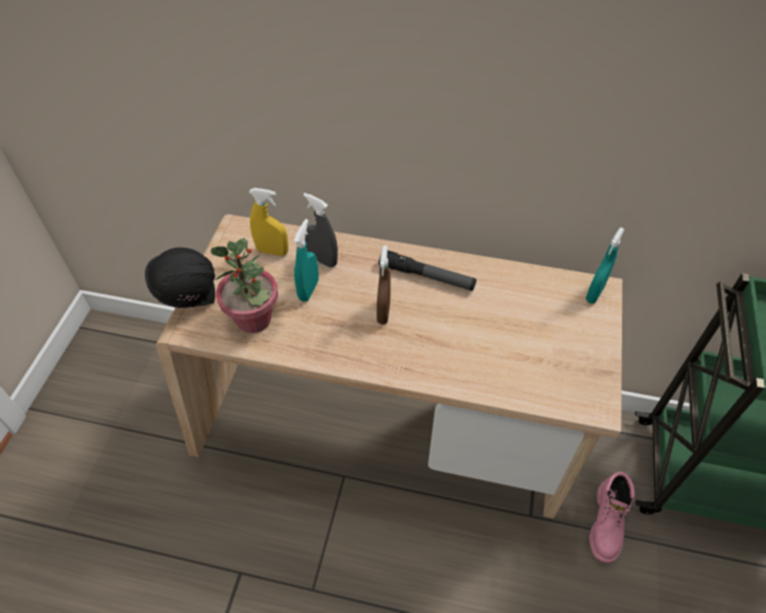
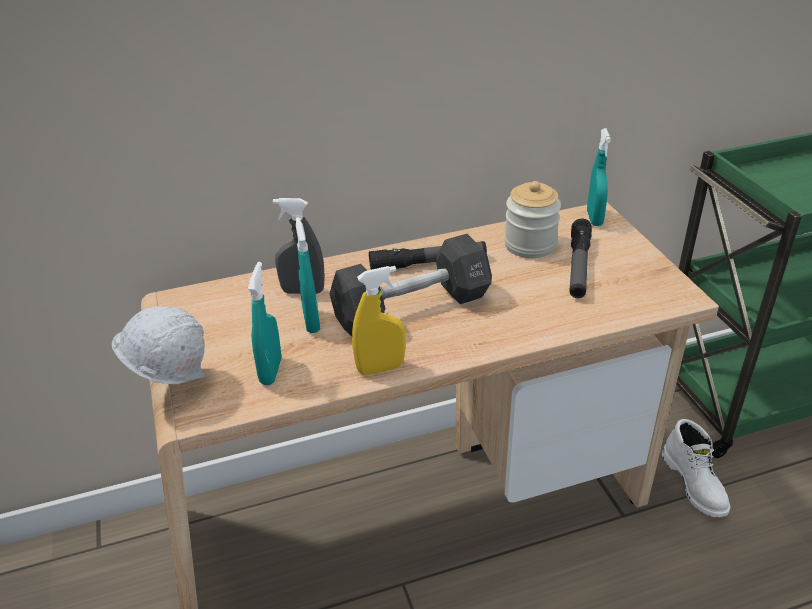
camera: 30 degrees left, 15 degrees down
(190, 298) = (170, 384): black hard hat -> white hard hat
(254, 319) = (271, 371): potted plant -> turquoise spray bottle
(272, 251) = (236, 305): yellow spray bottle -> yellow spray bottle (380, 368)
(383, 312) = (412, 308): brown spray bottle -> black dumbbell
(518, 295) = (530, 245): none -> jar
(539, 335) = (578, 266): none -> flashlight
(607, 523) = (695, 483): pink boot -> white boot

